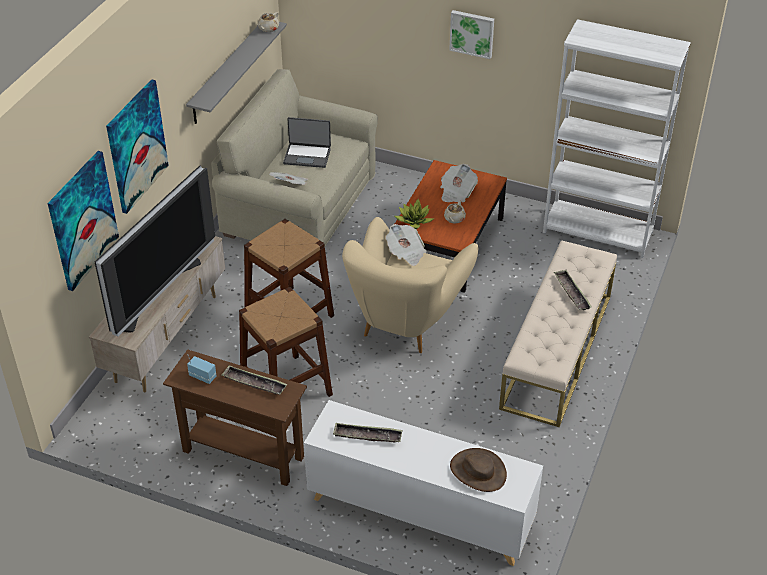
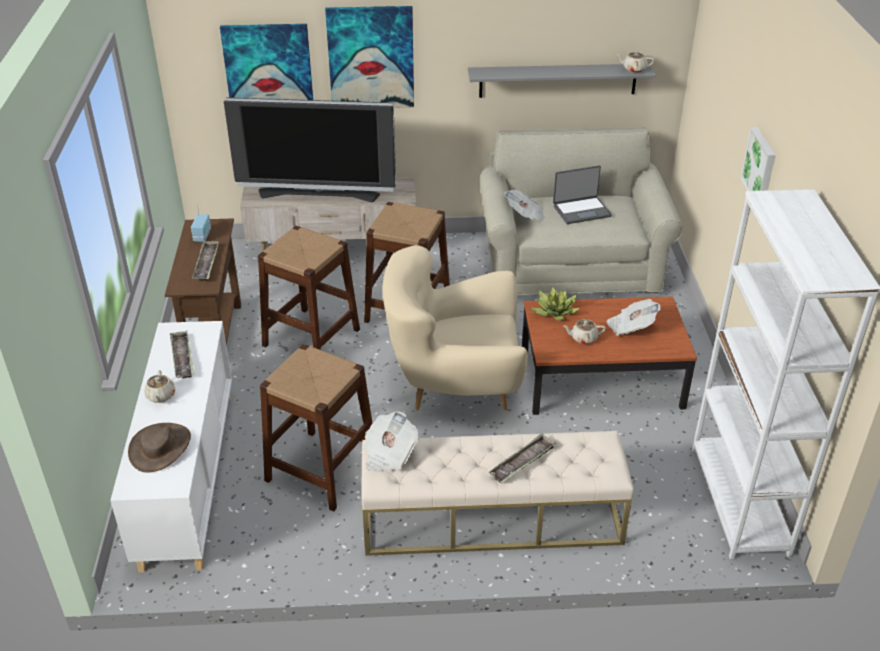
camera: 65 degrees right, 5 degrees down
(307, 156) = (581, 211): laptop -> laptop turned 90 degrees counterclockwise
(406, 253) = (498, 321): newspaper -> newspaper (389, 454)
(412, 459) = (160, 396): none -> beige teapot
(457, 427) = (321, 469): none -> brown stool

